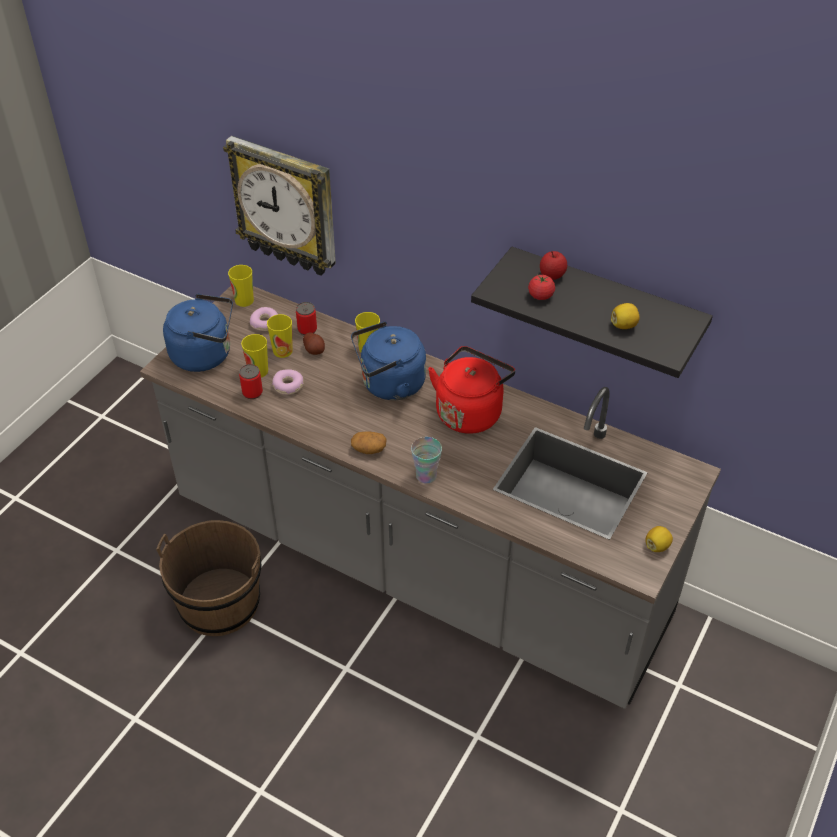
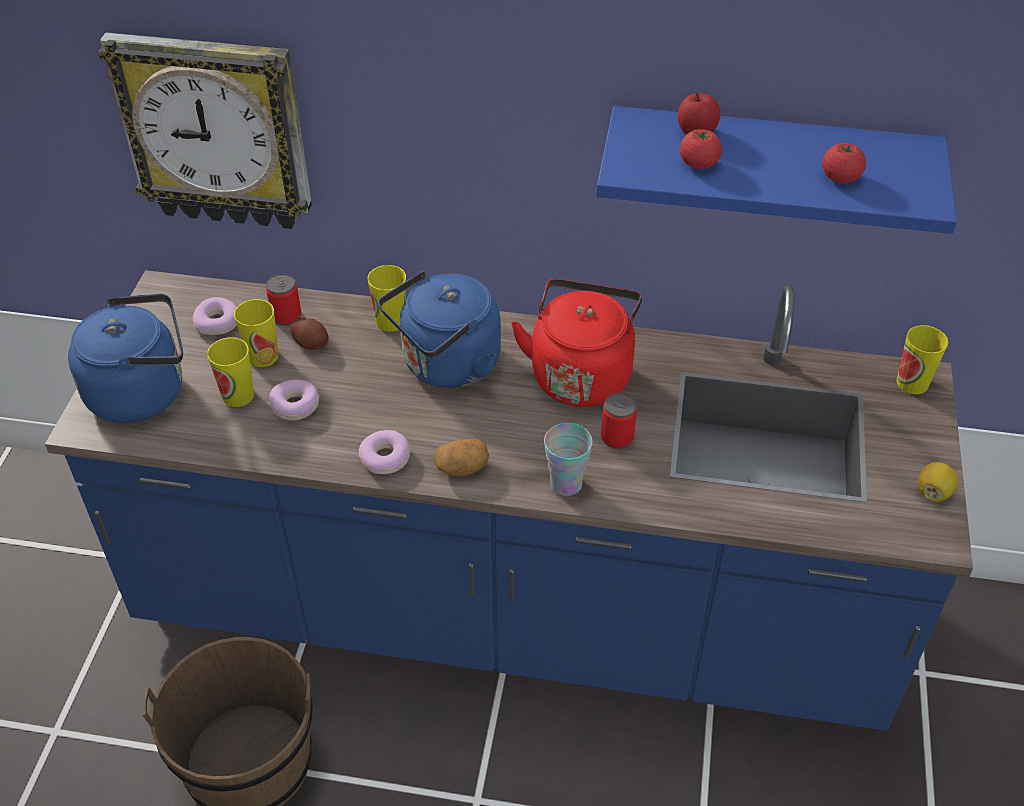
camera: 20 degrees left, 0 degrees up
(244, 300) = (170, 297): cup -> cup (912, 383)
(252, 392) = (244, 430): can -> can (617, 438)
(326, 431) = (385, 458): none -> donut
(418, 561) = (512, 610): grey counter -> blue counter
(604, 306) = (769, 165): black shelf -> blue shelf
(624, 325) = (840, 177): lemon -> tomato

